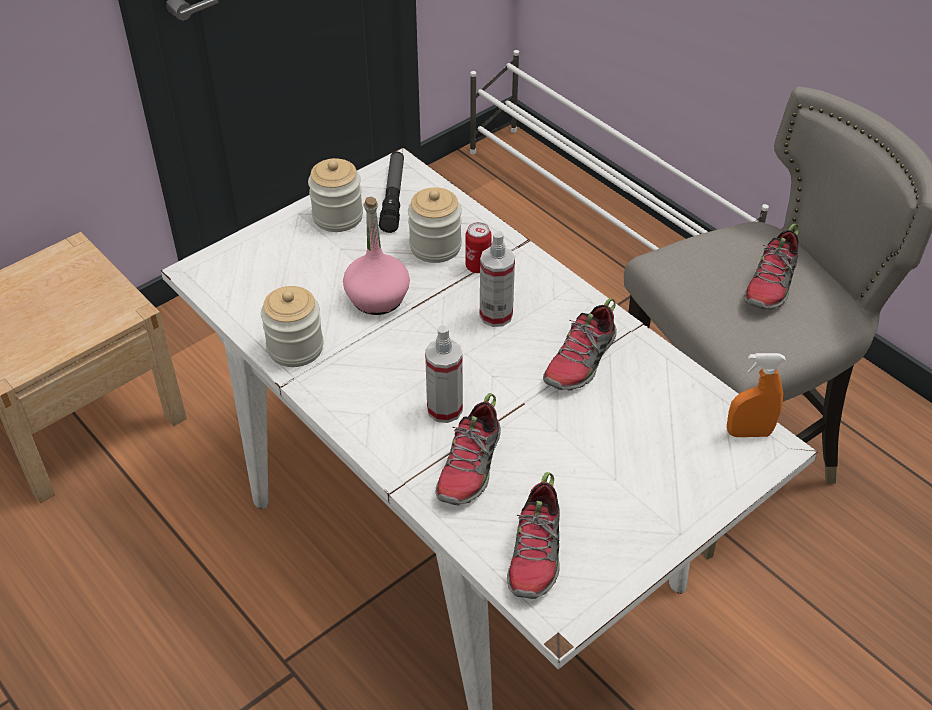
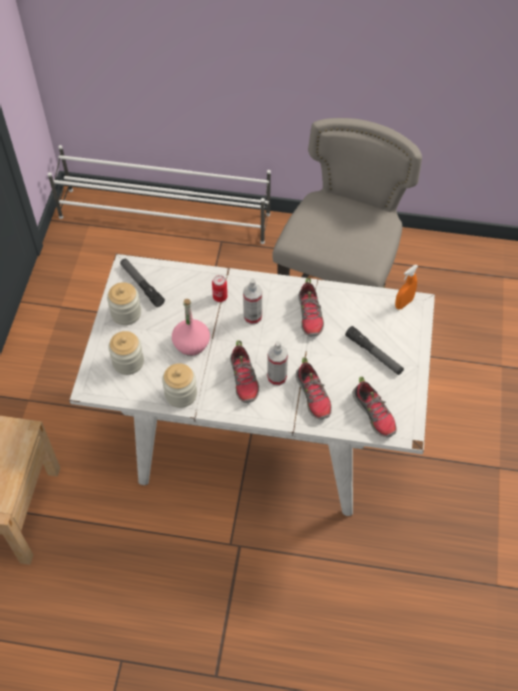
camera: 40 degrees left, 10 degrees up
(435, 246) = (190, 299): jar -> jar (128, 362)
(625, 471) = (374, 354): none -> flashlight
(771, 284) = (348, 224): shoe -> shoe (244, 379)

